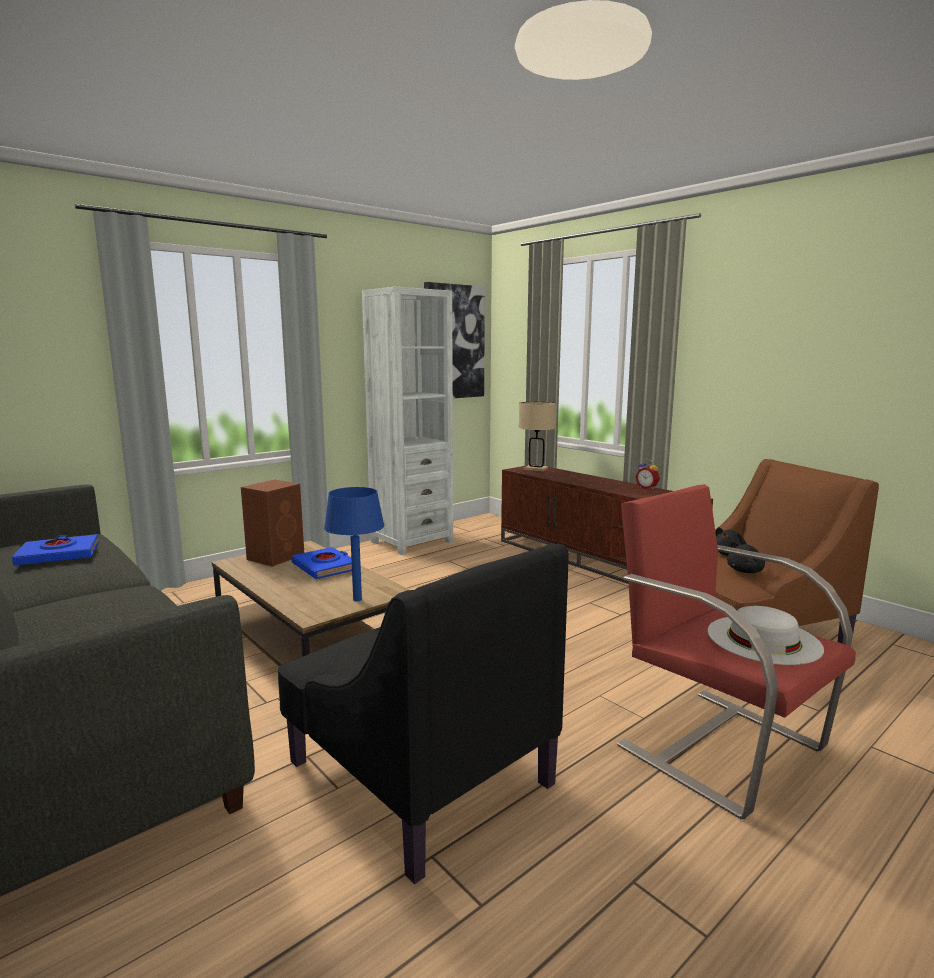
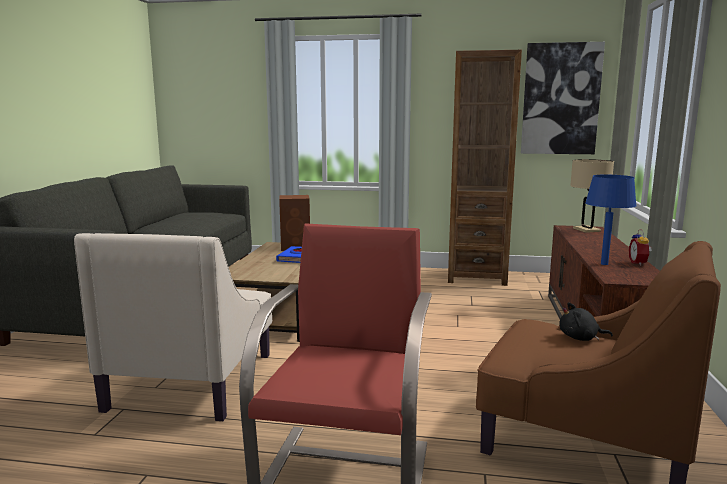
camera: 50 degrees right, 0 degrees up
(59, 555) = (192, 217): blue book -> none
(357, 599) = (266, 276): blue table lamp -> blue table lamp (604, 264)
(411, 542) = (476, 277): white bookcase -> brown bookcase
(418, 770) = (194, 379): black armchair -> beige armchair
(746, 571) = (545, 352): black plush toy -> none
(763, 639) = (345, 373): white hat -> none

